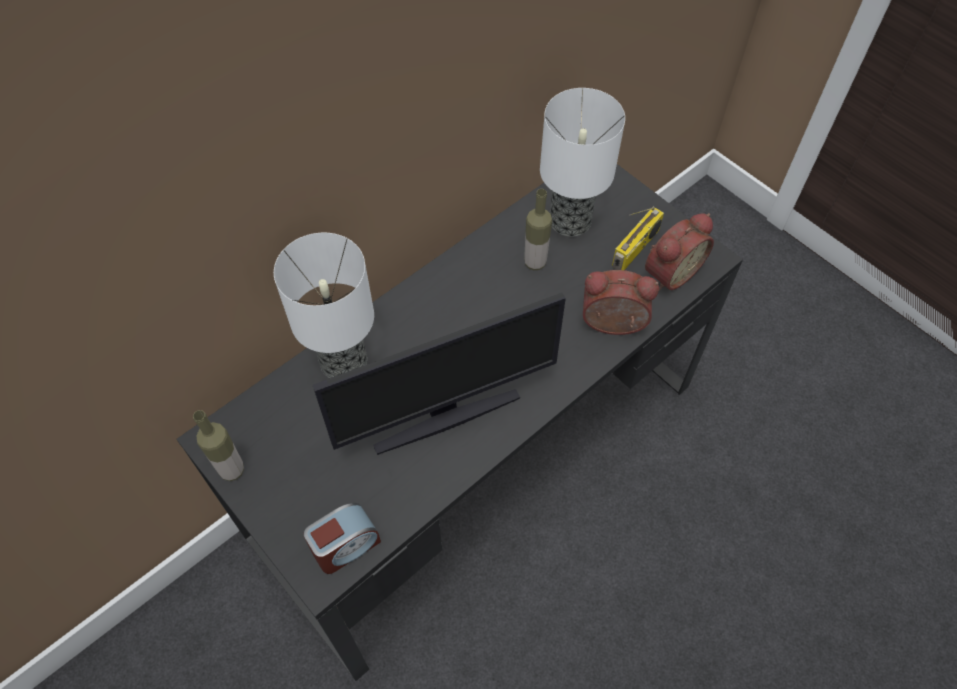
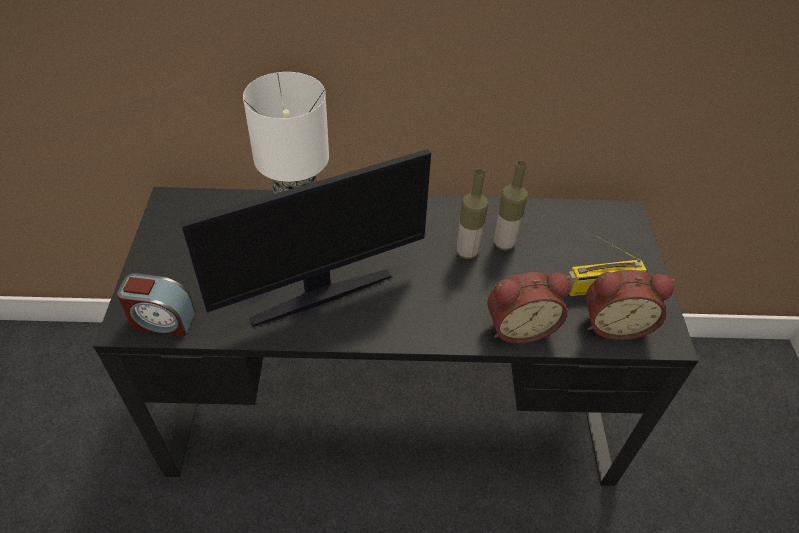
camera: 40 degrees right, 10 degrees down
(232, 470) = (159, 225): bottle -> bottle (467, 252)
(445, 417) = (320, 294): monitor -> monitor turned 45 degrees counterclockwise
(571, 220) = (566, 235): table lamp -> none
(612, 325) = (519, 326): alarm clock -> alarm clock turned 120 degrees clockwise

